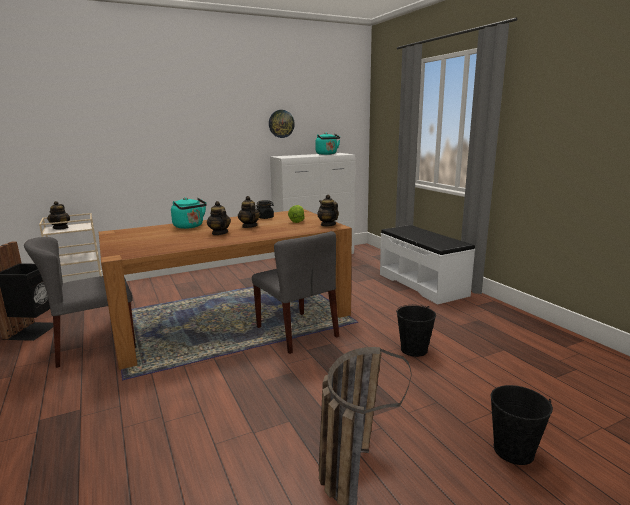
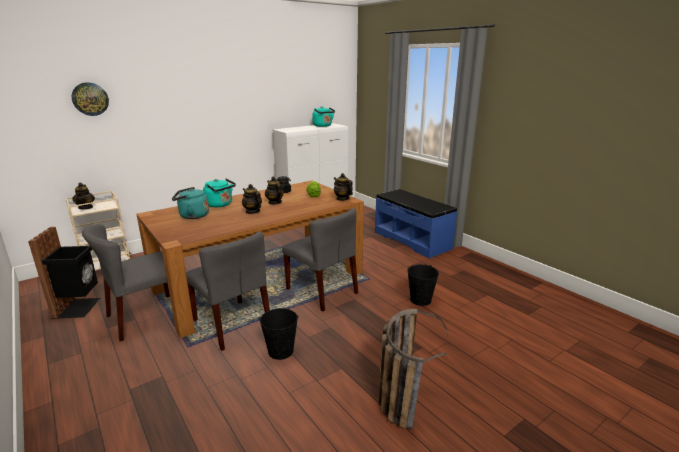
camera: 10 degrees left, 5 degrees up
(153, 235) = (192, 216): none -> turquoise kettle
(182, 359) = (232, 324): none -> grey chair
(281, 123) = (281, 98): wall clock -> wall clock (90, 99)
(422, 284) = (412, 240): white bench -> blue bench
(513, 450) = (509, 373): black bucket -> black bucket (280, 351)

